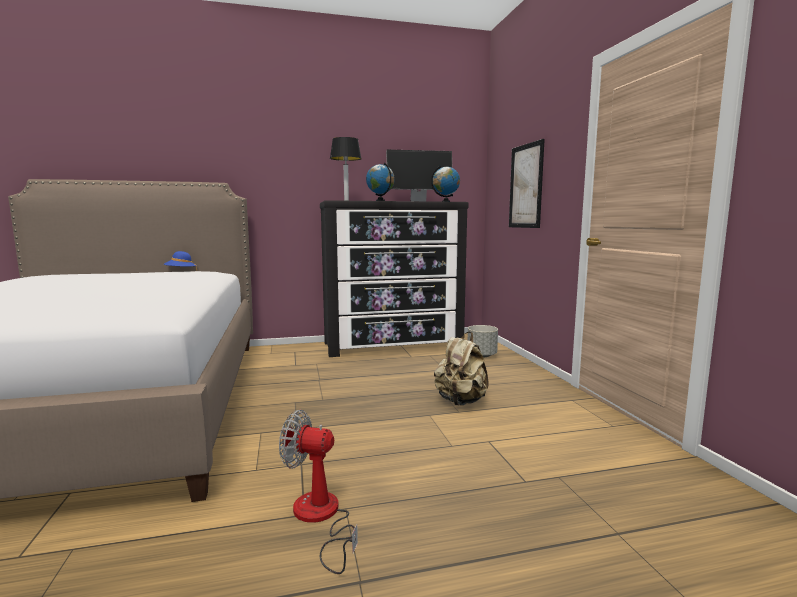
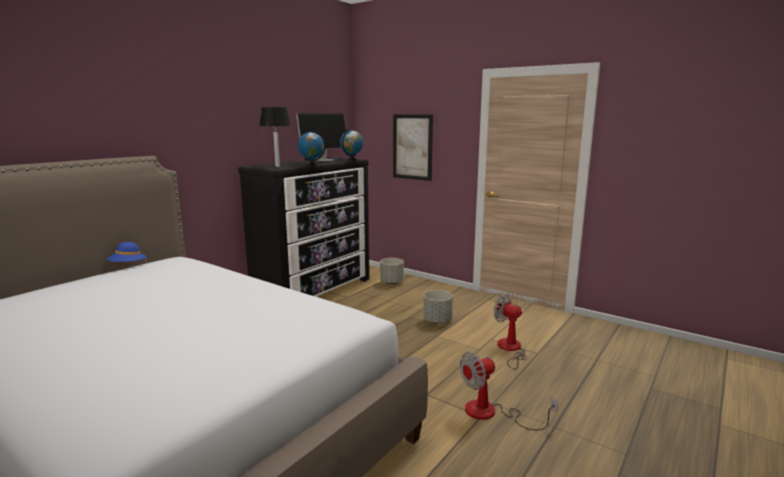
camera: 40 degrees left, 5 degrees up
(461, 401) = (437, 320): beige backpack -> grey planter
(492, 462) = (510, 349): none -> fan

